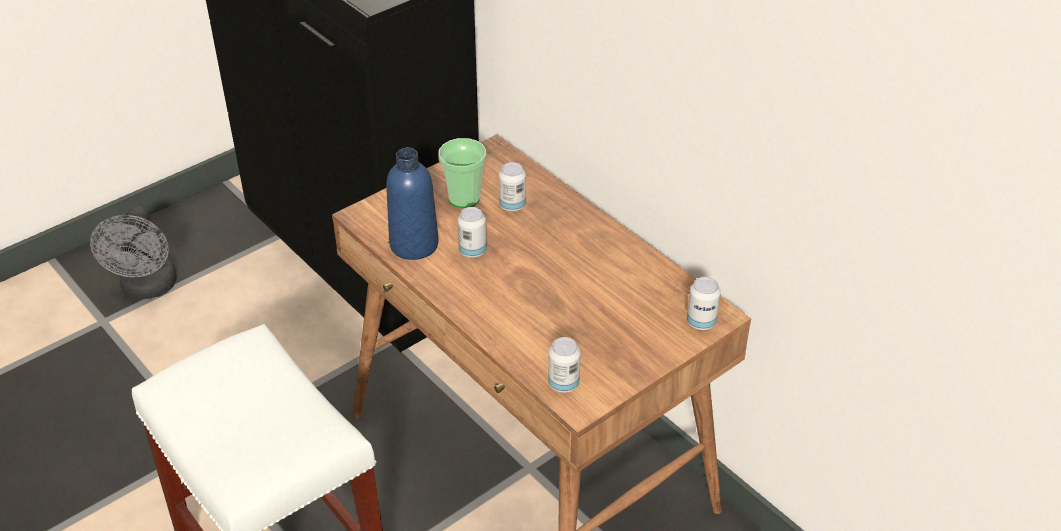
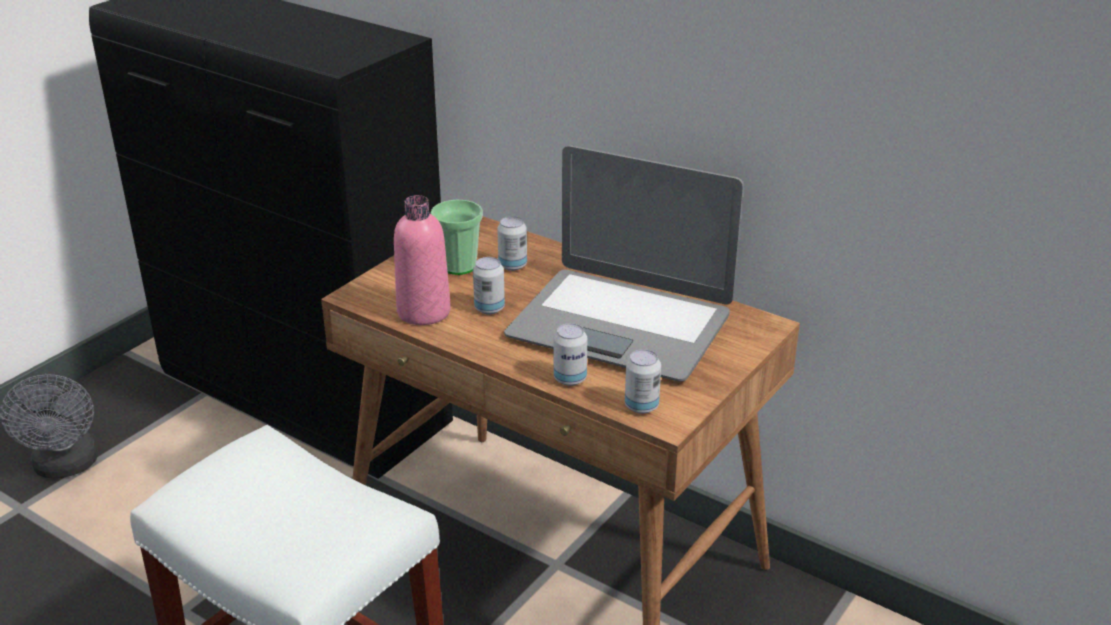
camera: 15 degrees left, 10 degrees down
(414, 244) = (423, 312): blue bottle -> pink bottle
(582, 291) = (620, 325): none -> laptop
(701, 322) = (753, 333): can -> can (570, 379)

